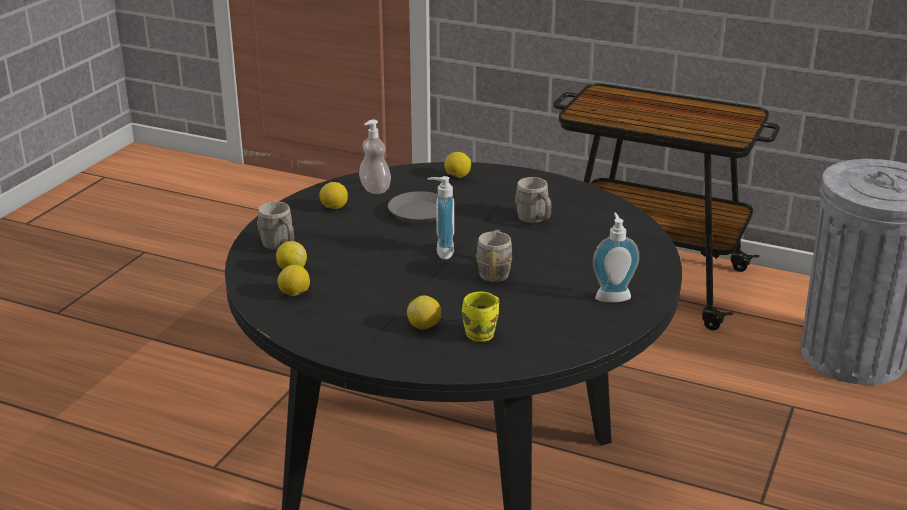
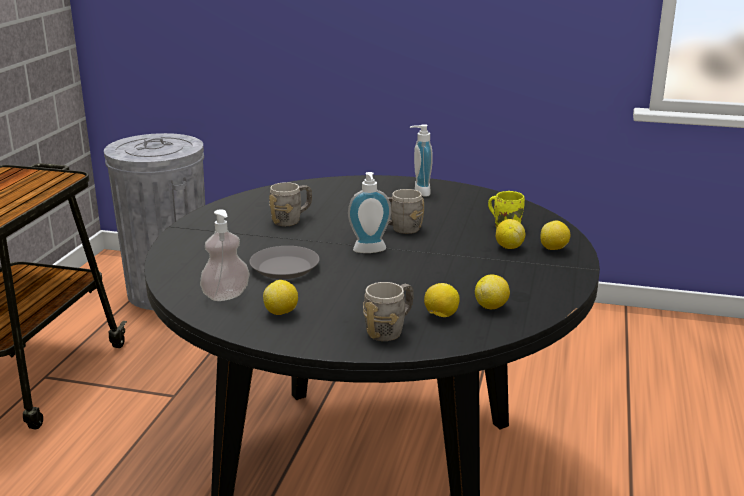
camera: 100 degrees left, 5 degrees down
(457, 177) = (189, 257): lemon -> lemon (554, 249)

